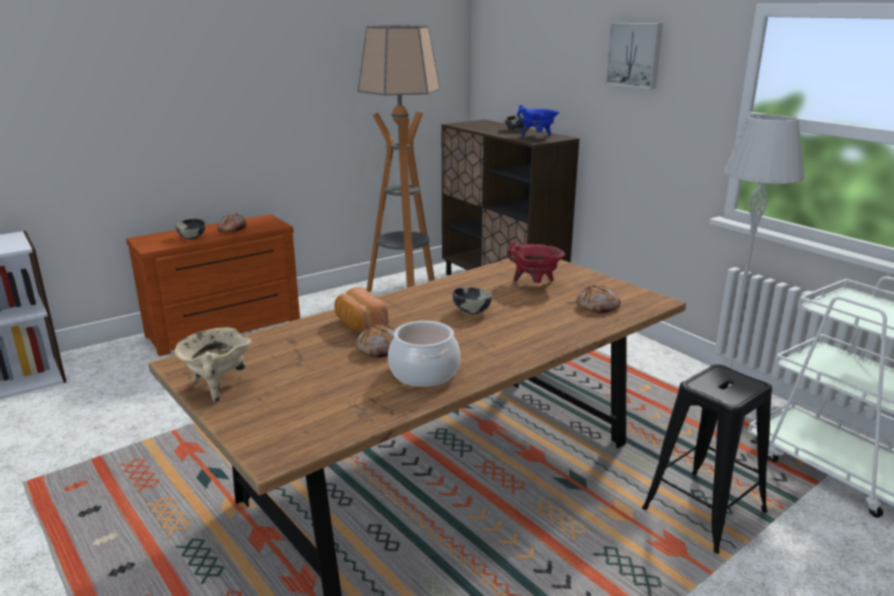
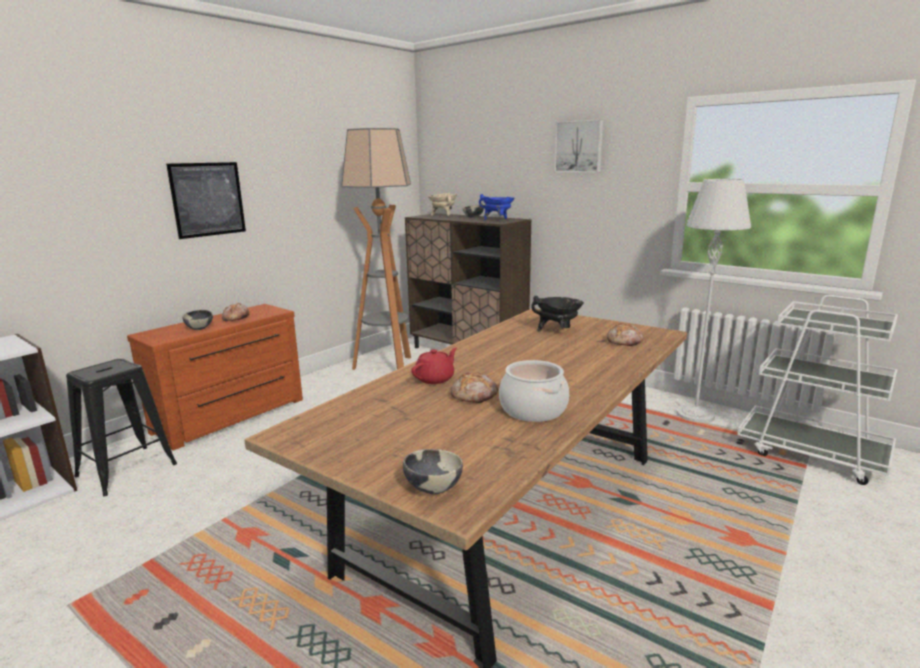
camera: 15 degrees left, 5 degrees down
(213, 102) = (208, 199): none -> picture
(218, 387) = (341, 450): beige cooking pot -> beige cooking pot (443, 215)
(359, 325) = (435, 379): bread -> red teapot
(471, 312) = (525, 357): bowl -> bowl (433, 488)
(535, 284) = (558, 331): red cooking pot -> black cooking pot
(704, 510) = (742, 503): black stool -> black stool (127, 470)

